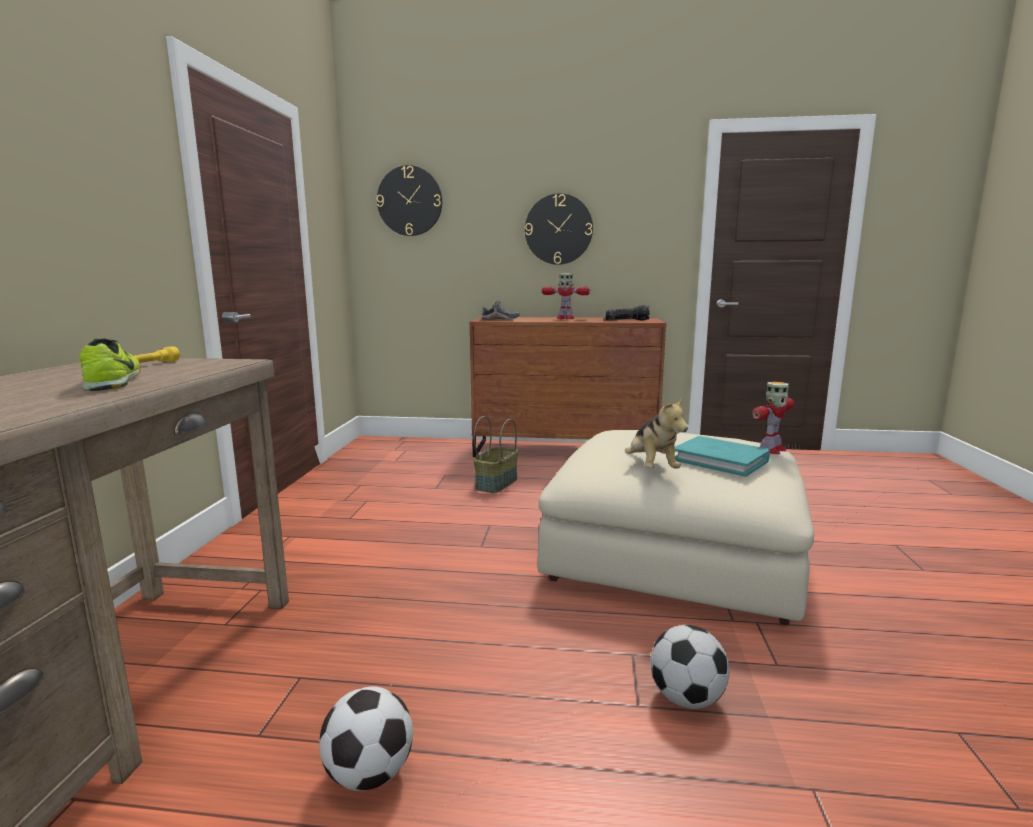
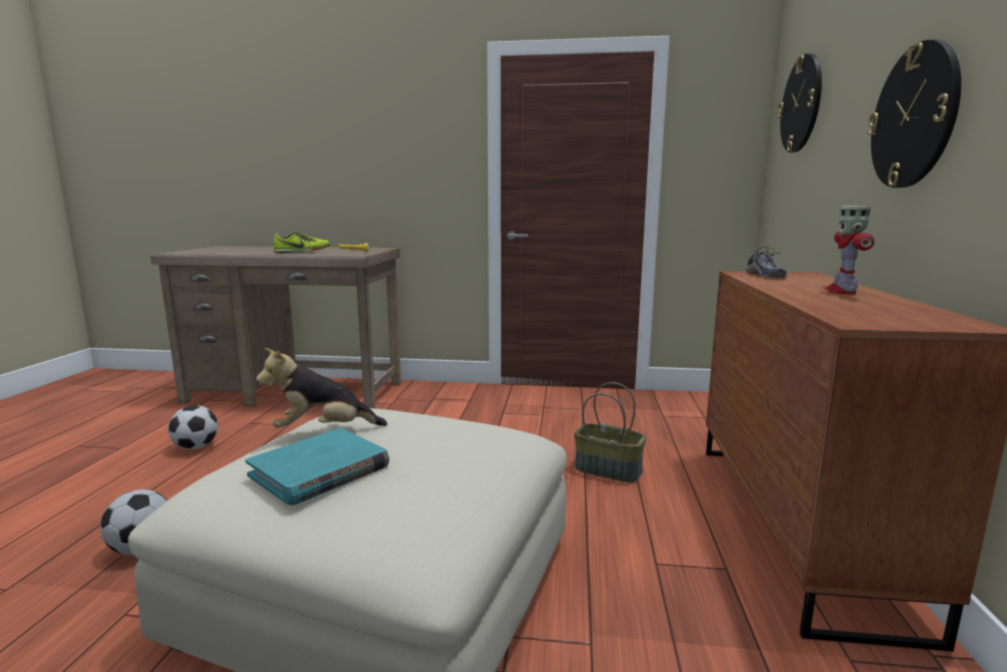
camera: 90 degrees right, 0 degrees up
(627, 320) = (863, 313): flashlight -> none
(771, 450) = (357, 532): toy robot -> none

